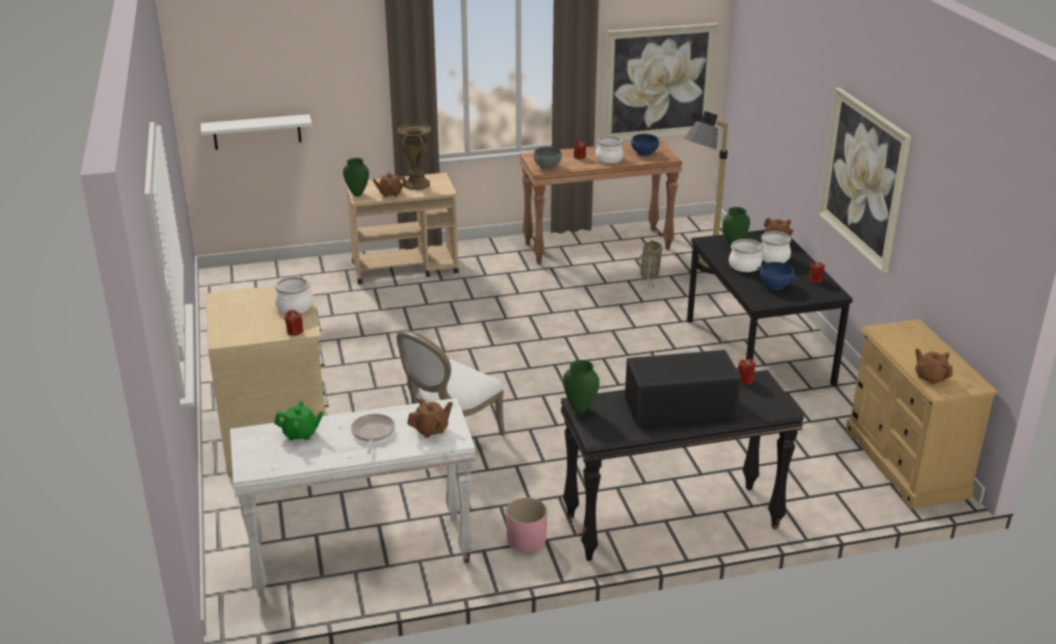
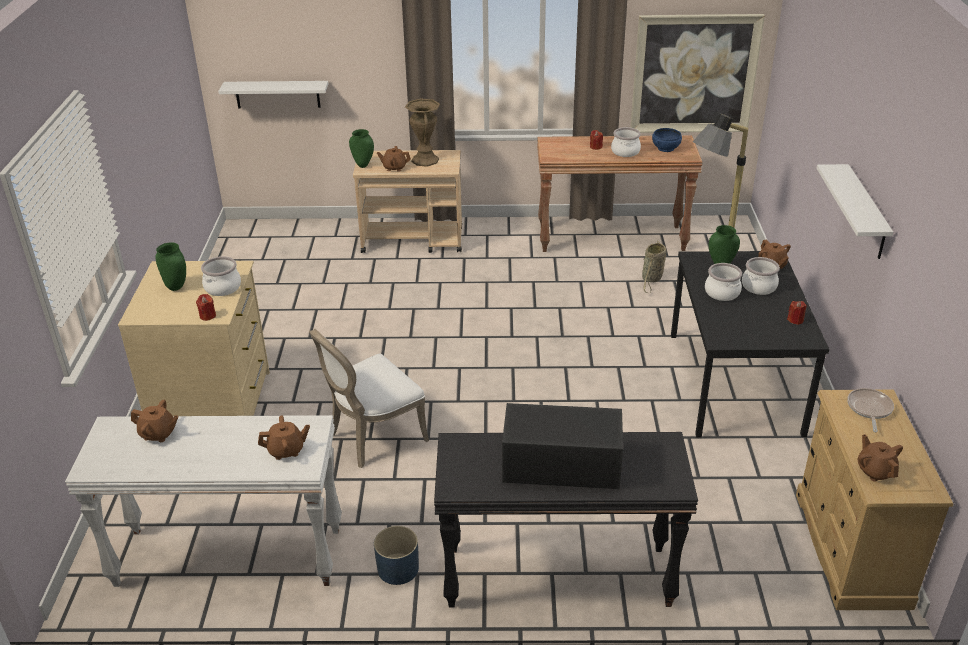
camera: 15 degrees right, 5 degrees up
(300, 434) = (158, 434): green teapot -> brown teapot
(372, 433) = (227, 445): frying pan -> frying pan (869, 409)
(526, 539) = (397, 569): pink planter -> blue planter
(547, 166) = (558, 154): grey bowl -> none
(580, 410) = (451, 451): green vase -> green vase (175, 287)
(745, 380) = (650, 441): red candle -> none
(775, 285) = (746, 321): blue bowl -> none
(863, 178) = (865, 213): picture -> white shelf

